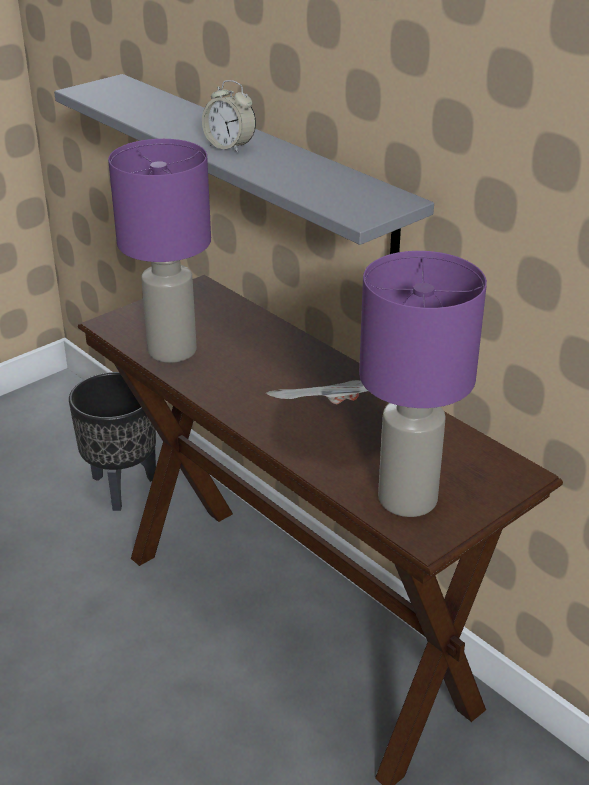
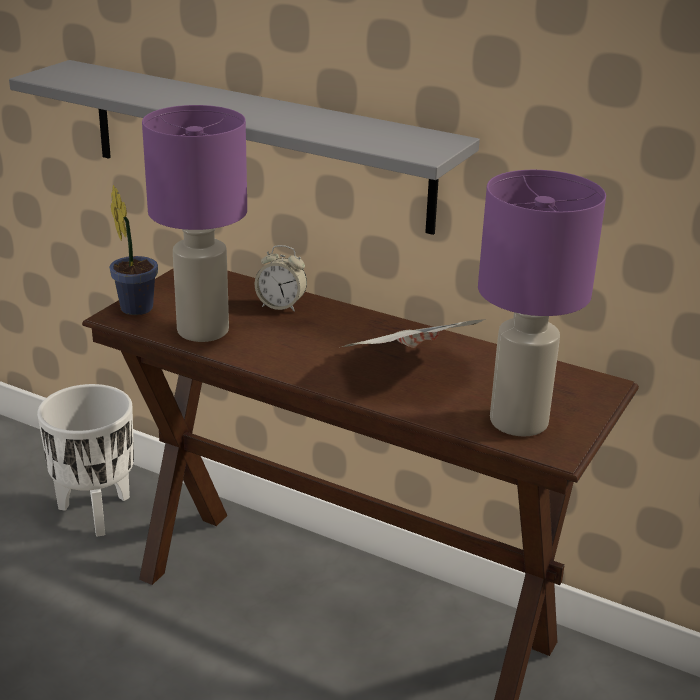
camera: 20 degrees left, 5 degrees down
(123, 488) = (97, 512): black planter -> white planter
(129, 316) = (135, 306): none -> potted plant
(229, 147) = (244, 111): alarm clock -> alarm clock (281, 305)

